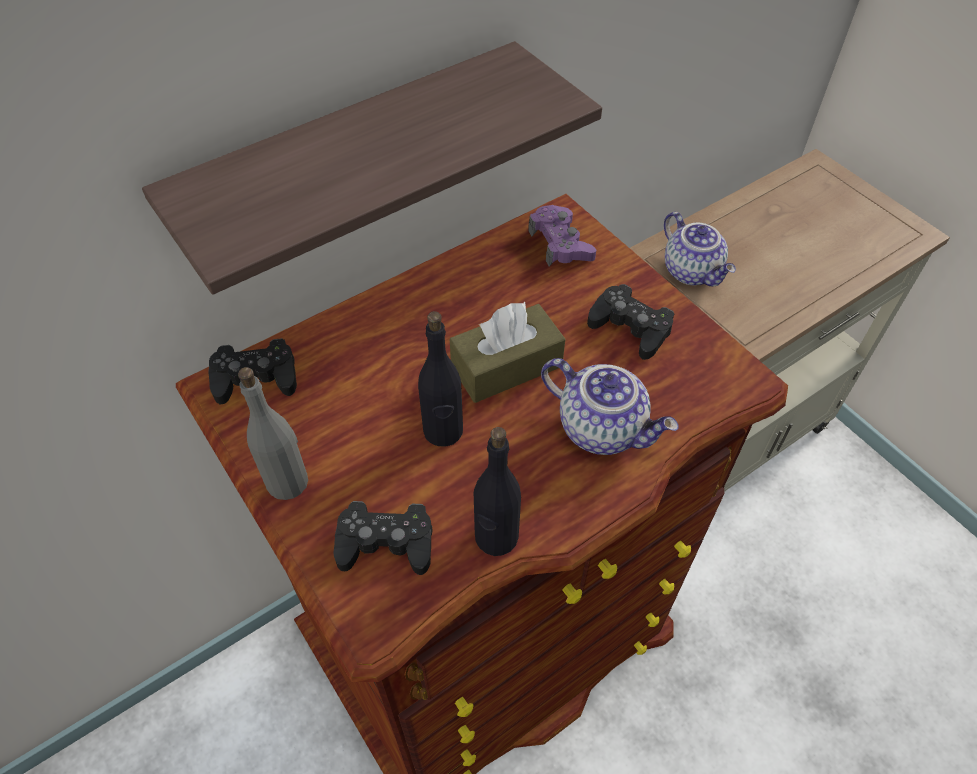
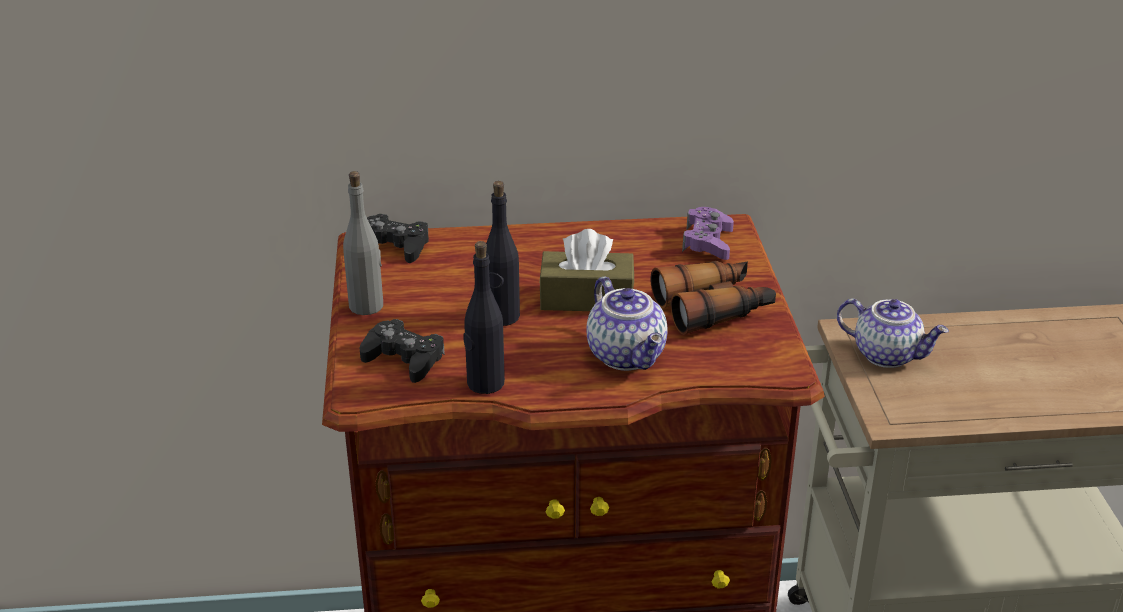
camera: 30 degrees right, 20 degrees down
(353, 165) = (535, 108): shelf -> none
(630, 327) = (714, 308): black game controller -> binoculars
(692, 271) = (887, 355): teapot -> teapot turned 60 degrees counterclockwise

